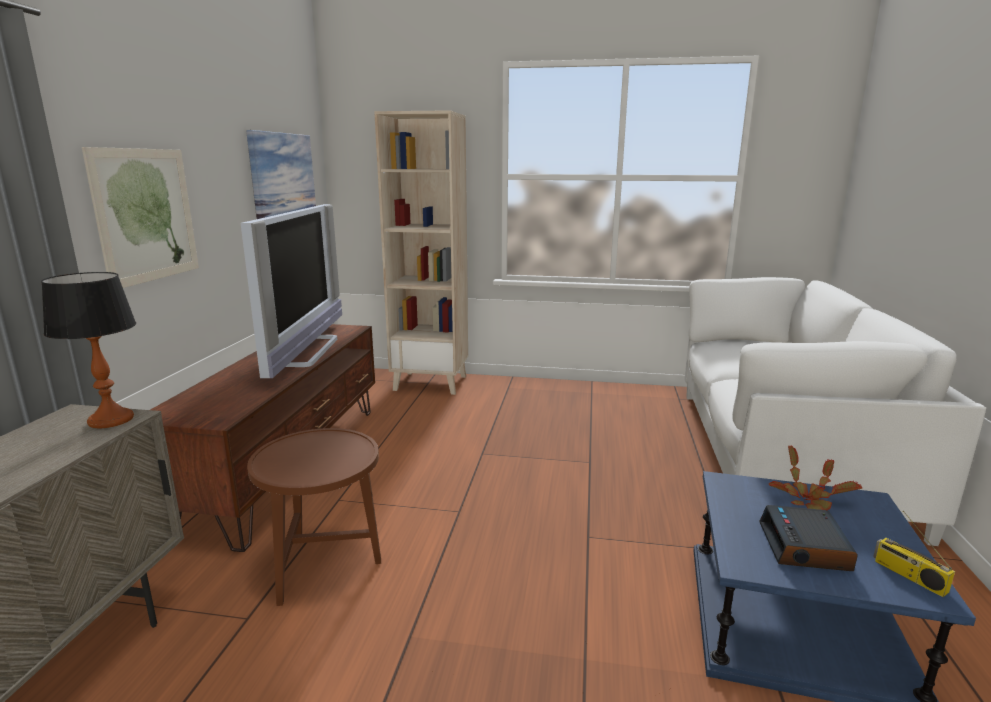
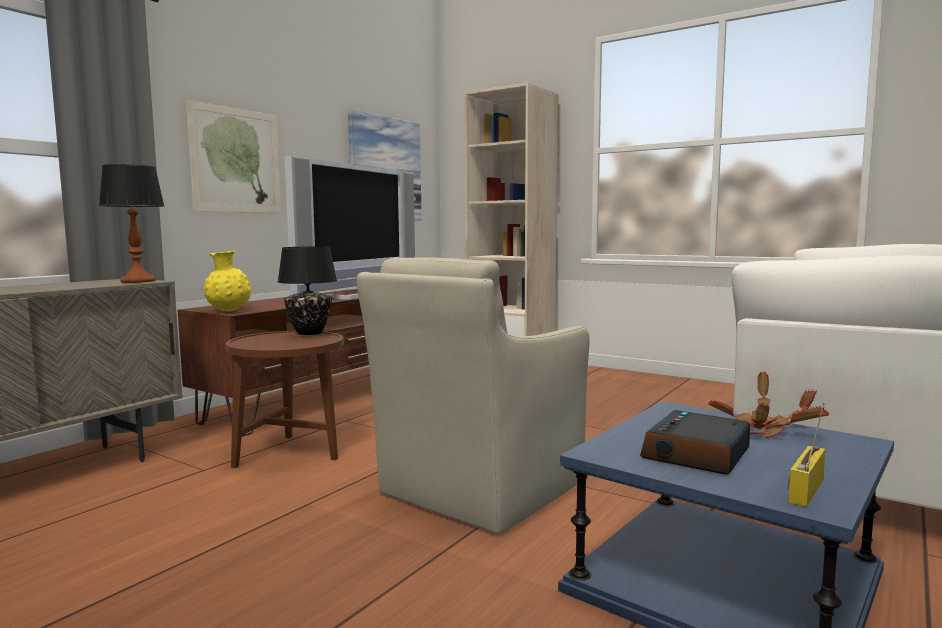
camera: 25 degrees right, 10 degrees down
(206, 419) = (229, 311): none -> yellow vase
(326, 436) = (310, 333): none -> black table lamp
(546, 570) = (477, 490): none -> beige armchair
(908, 576) = (805, 489): radio -> radio turned 45 degrees clockwise

